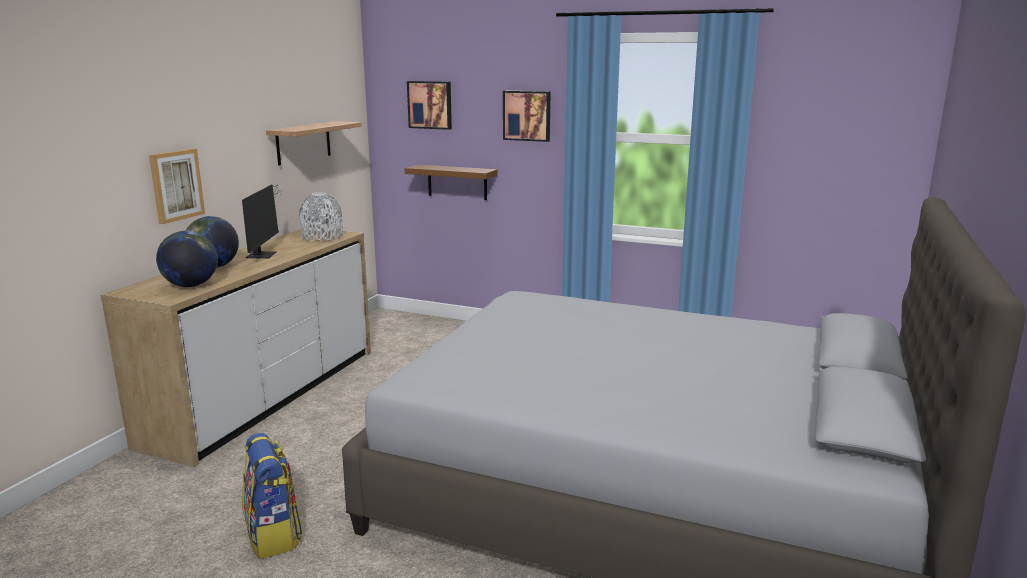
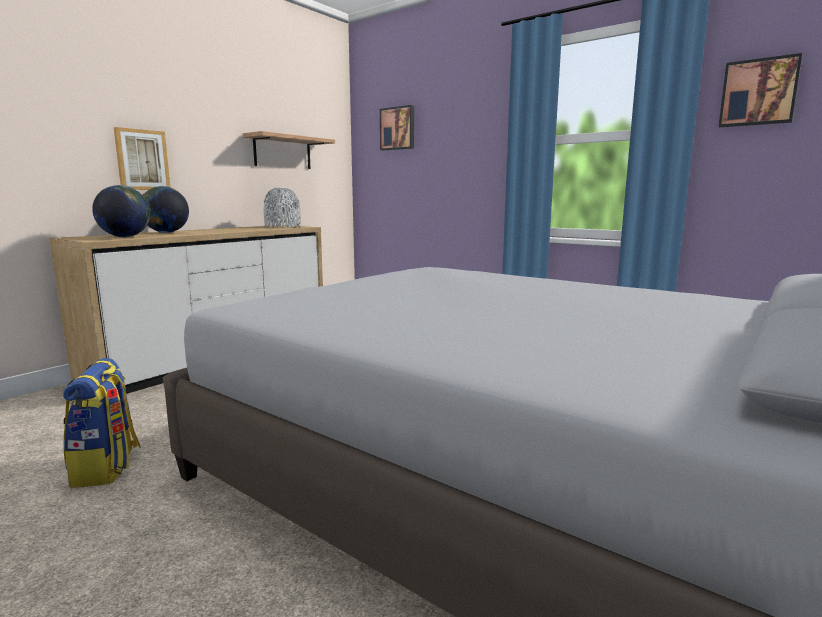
camera: 15 degrees right, 5 degrees down
(263, 254) = (219, 230): monitor -> none
(457, 182) = (417, 196): brown shelf -> none
(527, 115) = (476, 128): picture -> picture (758, 92)

